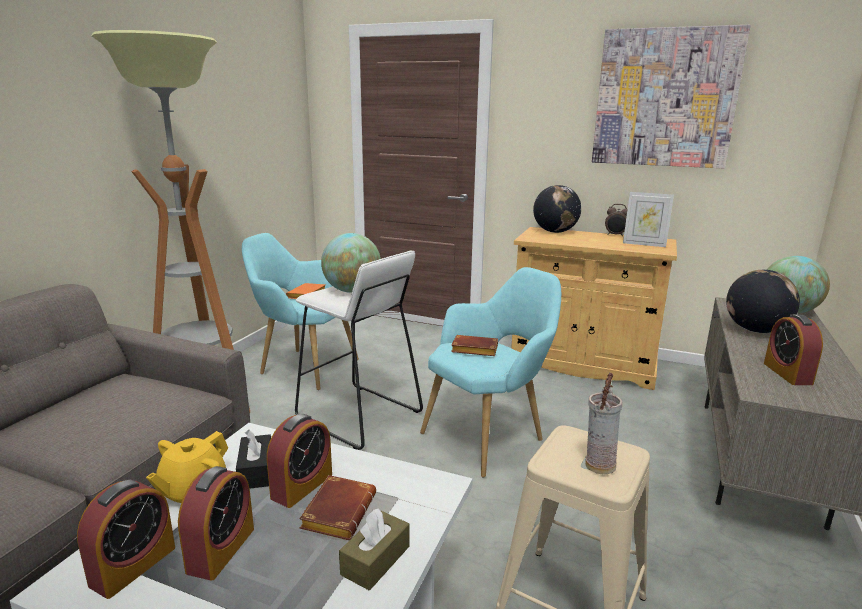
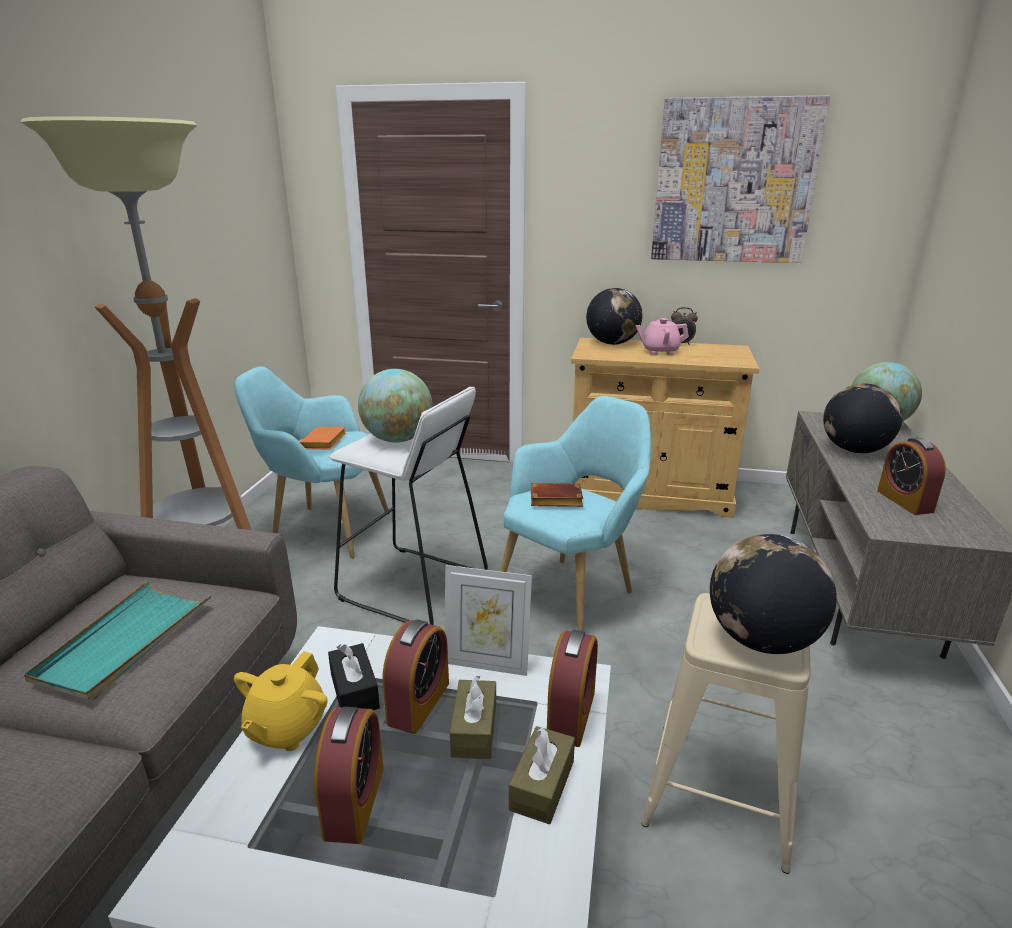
camera: 10 degrees left, 5 degrees up
(103, 417) = (125, 642): none -> turquoise tray
(133, 566) = (252, 841): alarm clock -> alarm clock (571, 714)
(338, 511) = (474, 729): brown book -> brown tissue box
(593, 239) = (660, 351): none -> pink teapot
(598, 465) = (761, 640): vase -> globe
(644, 244) = (717, 354): picture frame -> picture frame (487, 663)

